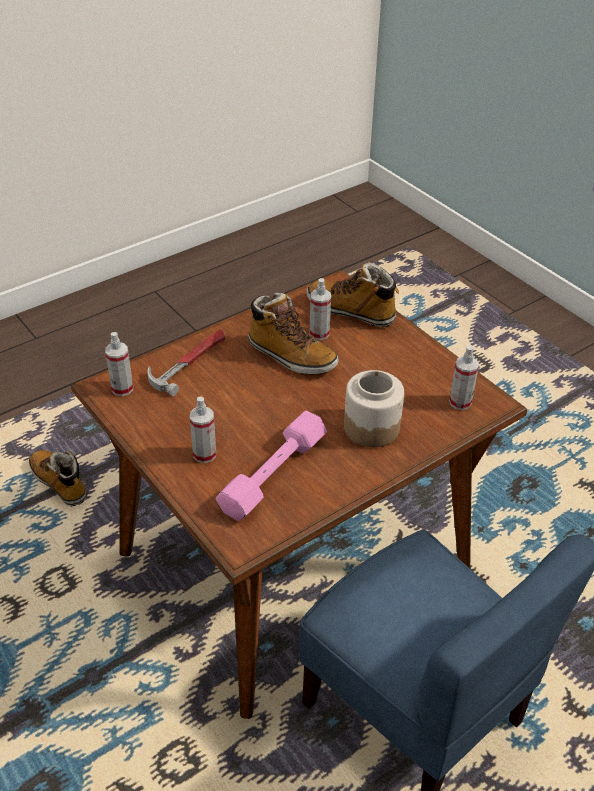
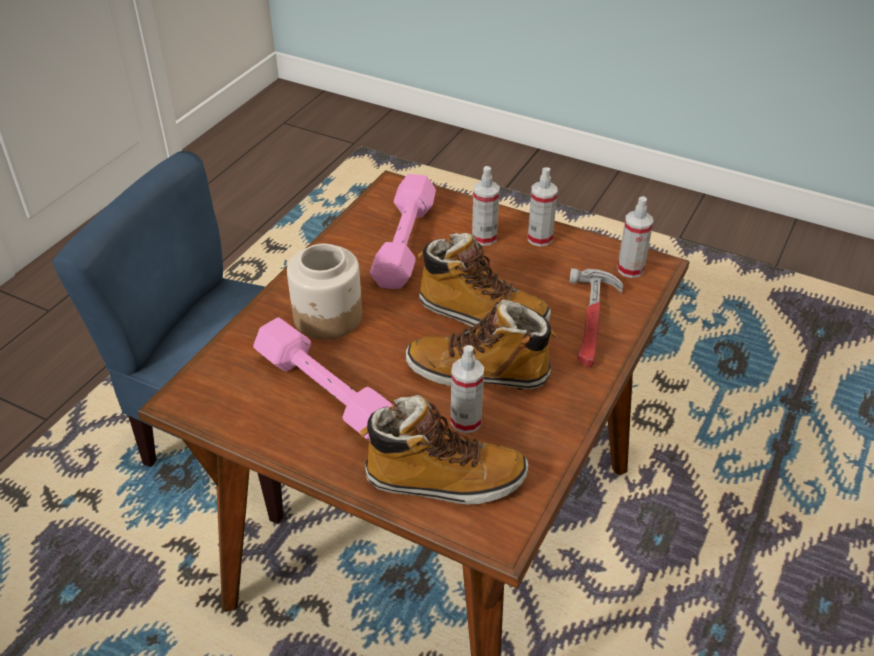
camera: 155 degrees right, 0 degrees up
(60, 483) = (769, 516): boot -> boot (481, 315)
(395, 376) = (327, 392): none -> pink dumbbell
(460, 402) = (229, 383): spray bottle -> spray bottle (540, 238)

